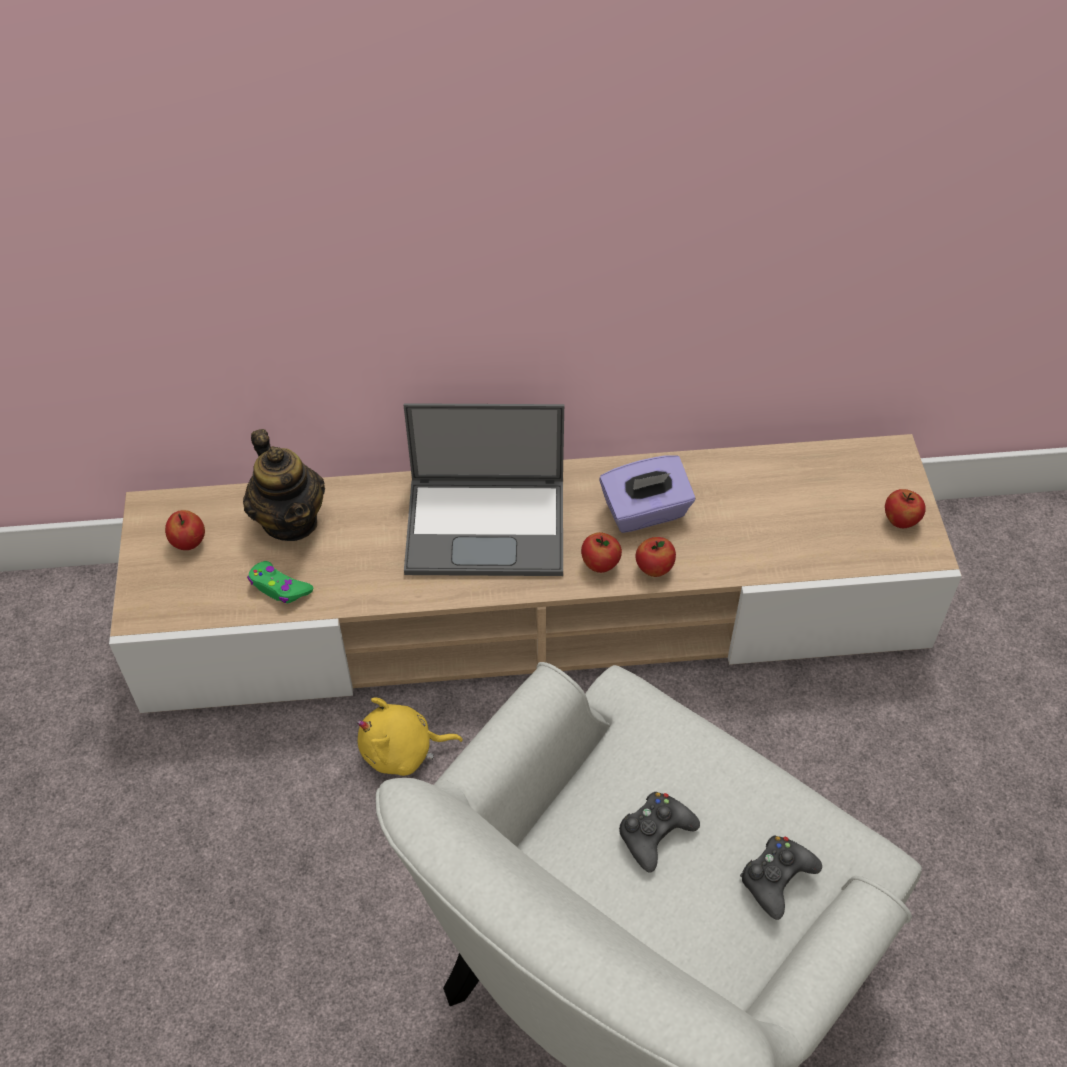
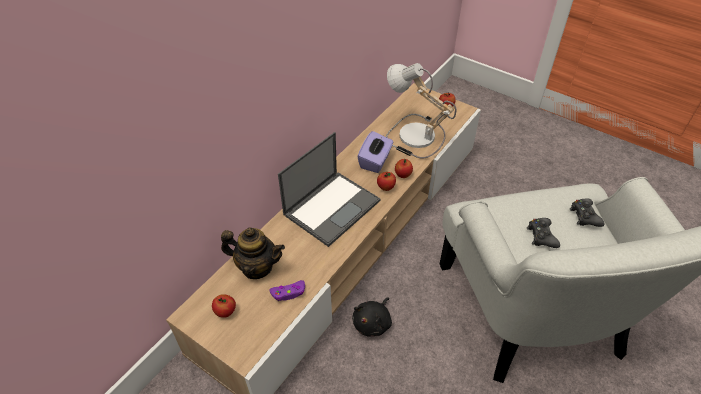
camera: 50 degrees left, 5 degrees down
(279, 588) = (288, 293): green game controller -> purple game controller
(402, 751) = (373, 323): yellow plush toy -> black plush toy
(763, 523) = (412, 137): none -> table lamp

